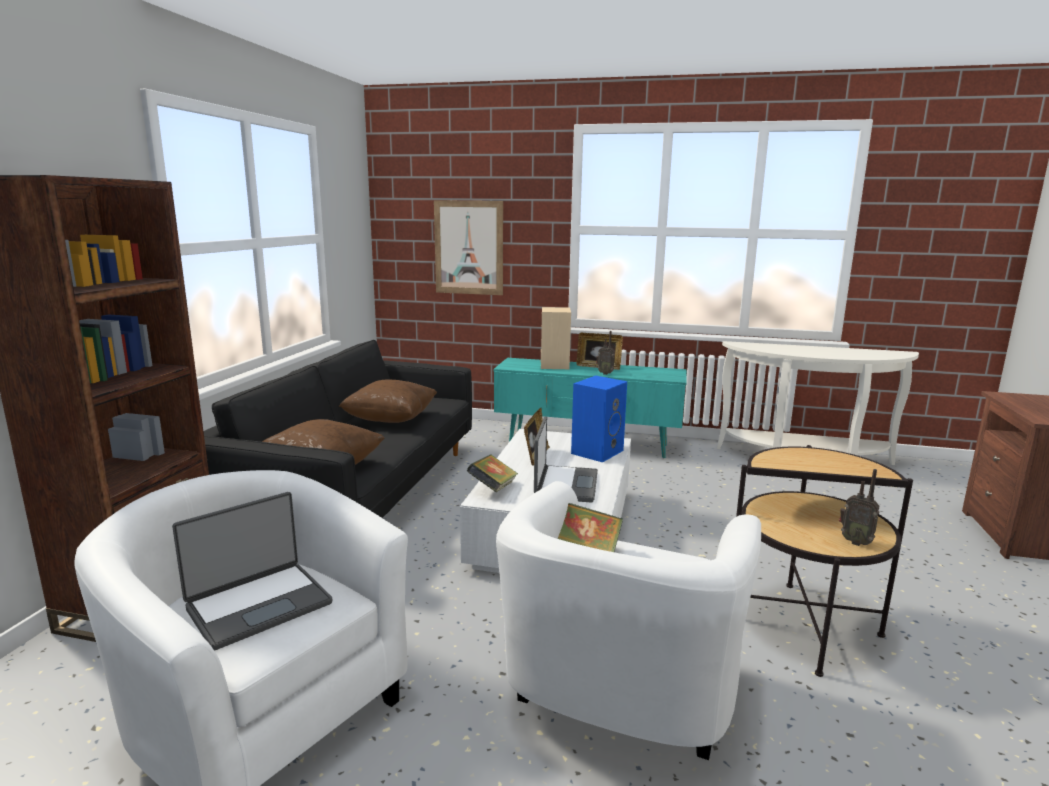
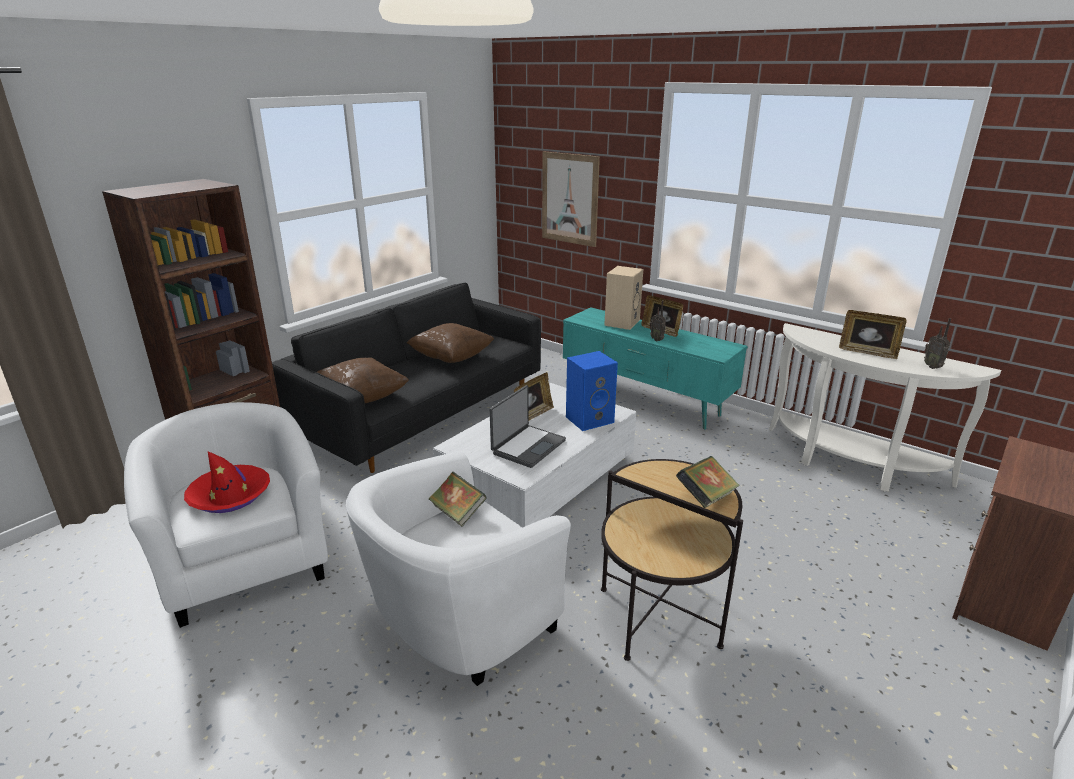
camera: 25 degrees right, 10 degrees up
(258, 604) = (230, 496): laptop -> red hat
(493, 488) = (470, 438): book -> book (706, 497)
(815, 351) = (867, 352): none -> picture frame
(855, 542) = (672, 561): radio -> radio (932, 367)

